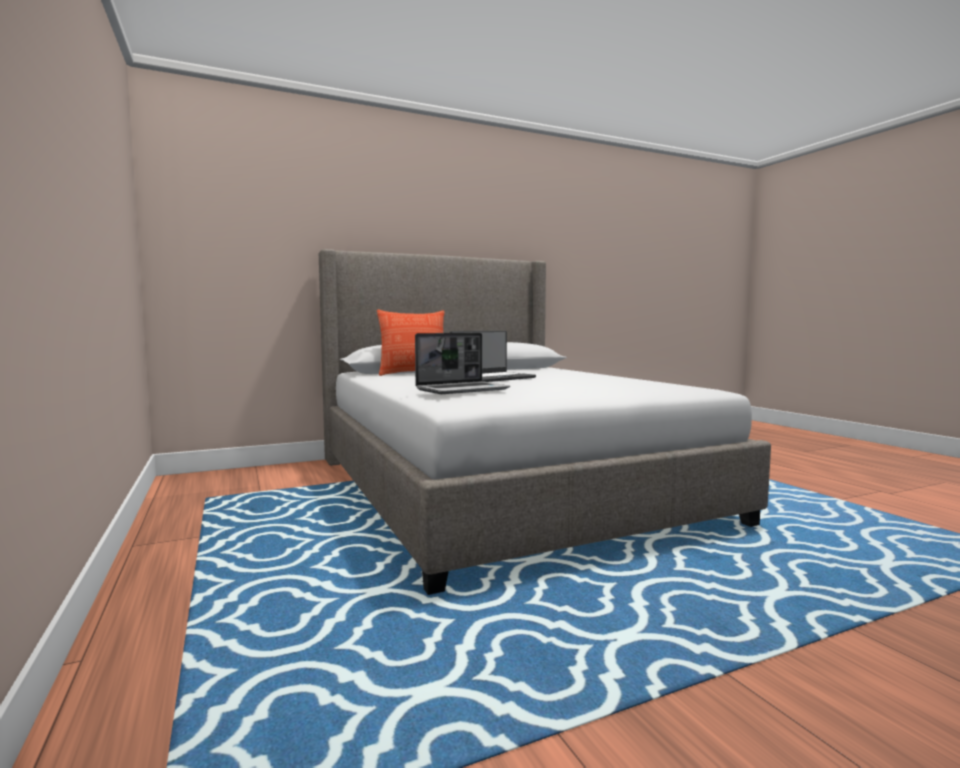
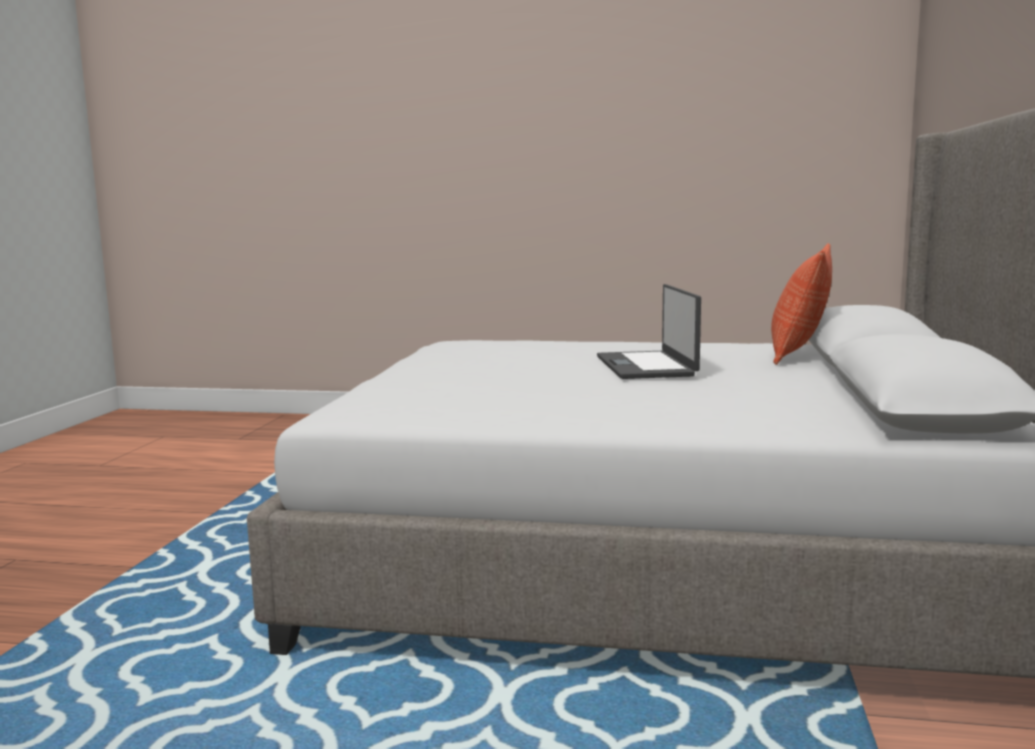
camera: 125 degrees right, 5 degrees up
(463, 389) = (514, 342): laptop -> none

